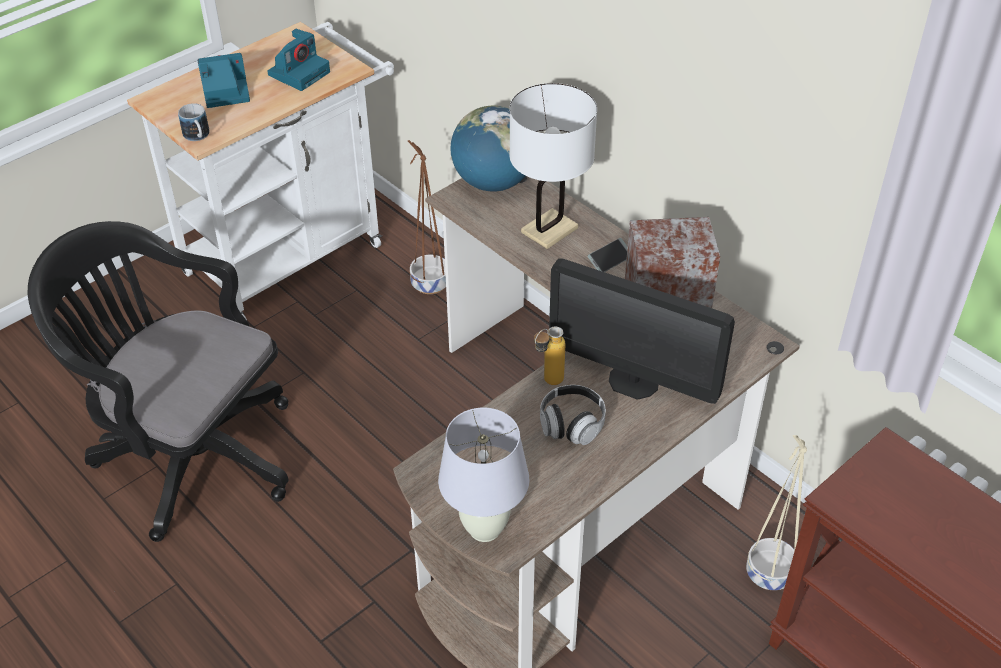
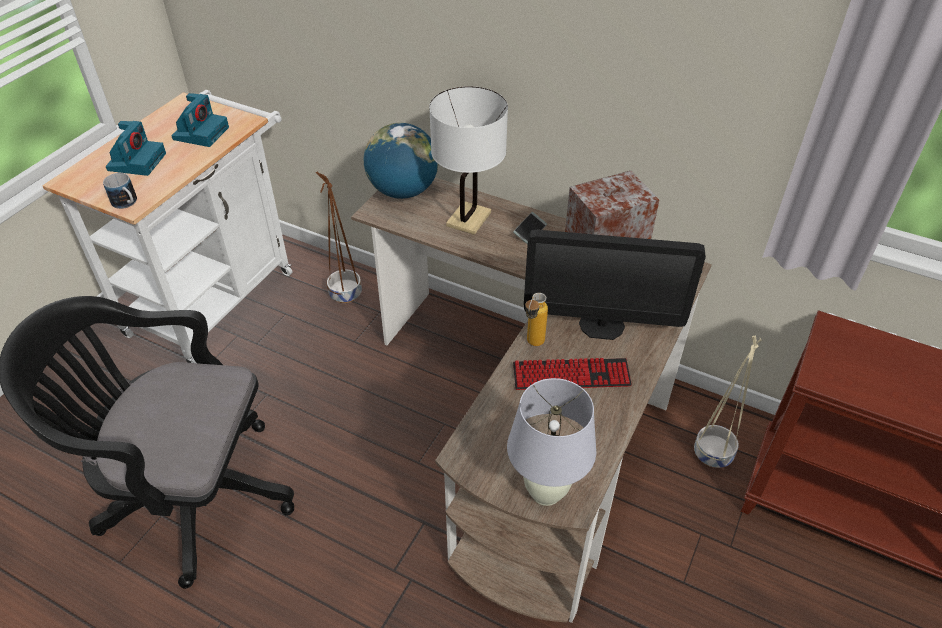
camera: 20 degrees left, 0 degrees up
(224, 92) = (137, 161): camera -> camera turned 135 degrees clockwise
(572, 424) = (571, 375): headphones -> keyboard

